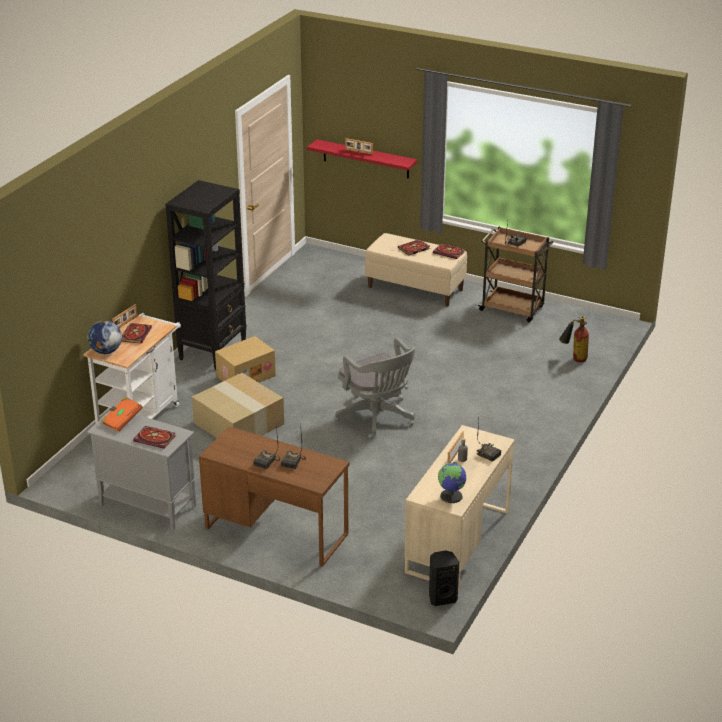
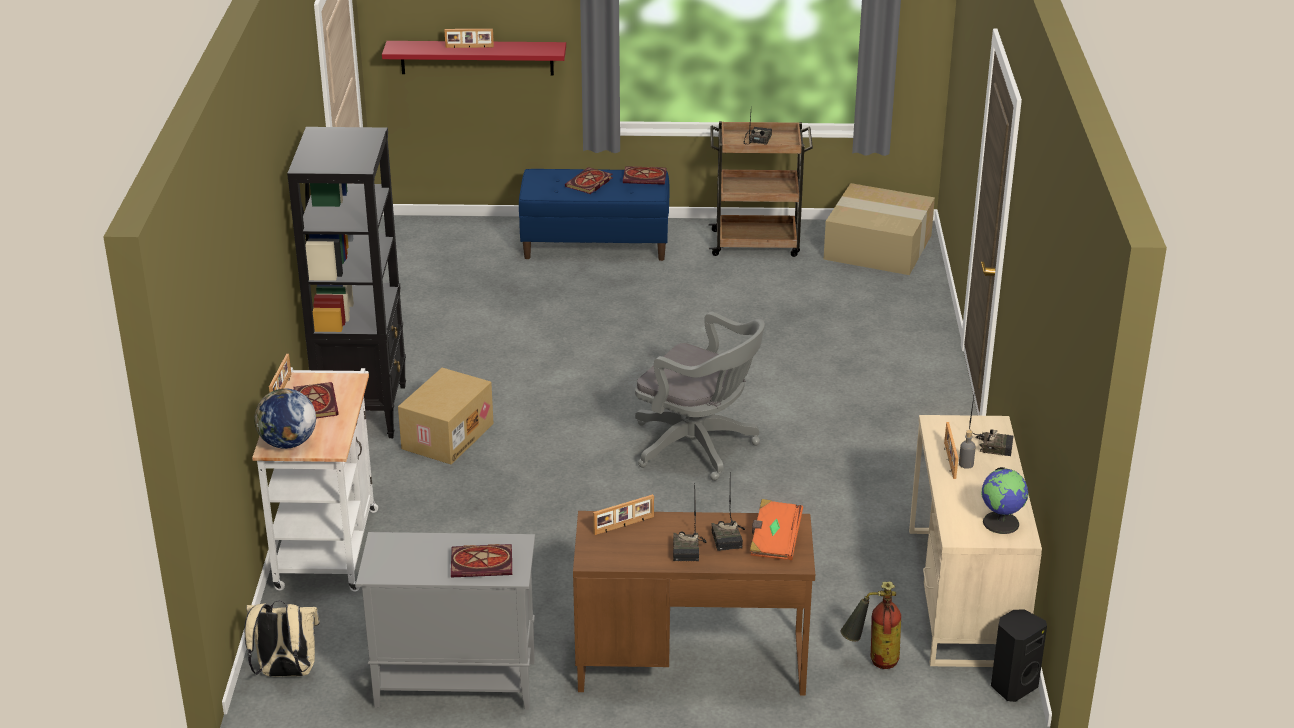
camera: 25 degrees left, 0 degrees up
(71, 475) = (285, 672): none -> beige backpack
(122, 420) = (401, 549): orange book -> orange book (774, 541)
(240, 423) = (498, 511): cardboard box -> cardboard box (879, 246)
(245, 440) = (624, 526): none -> picture frame
(415, 288) = (596, 245): beige bench -> blue bench
(574, 358) = (896, 291): fire extinguisher -> fire extinguisher (872, 661)

